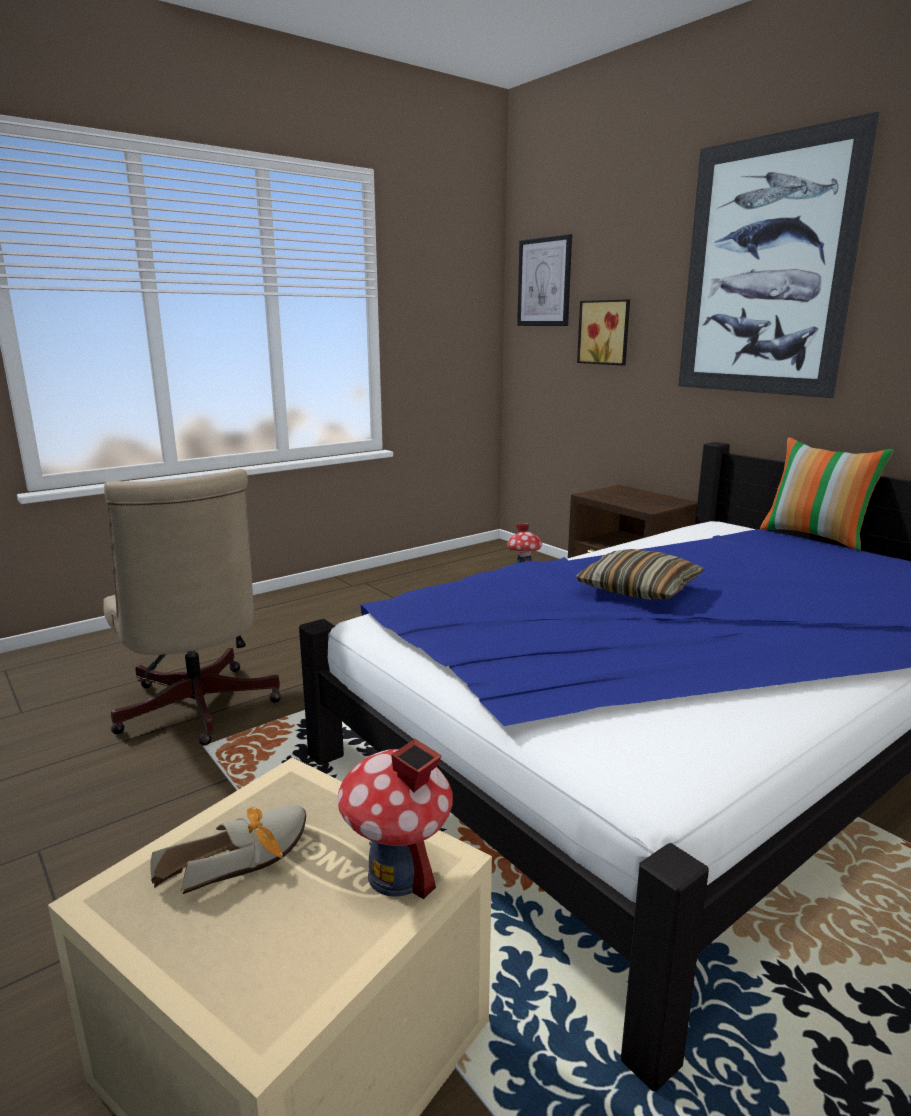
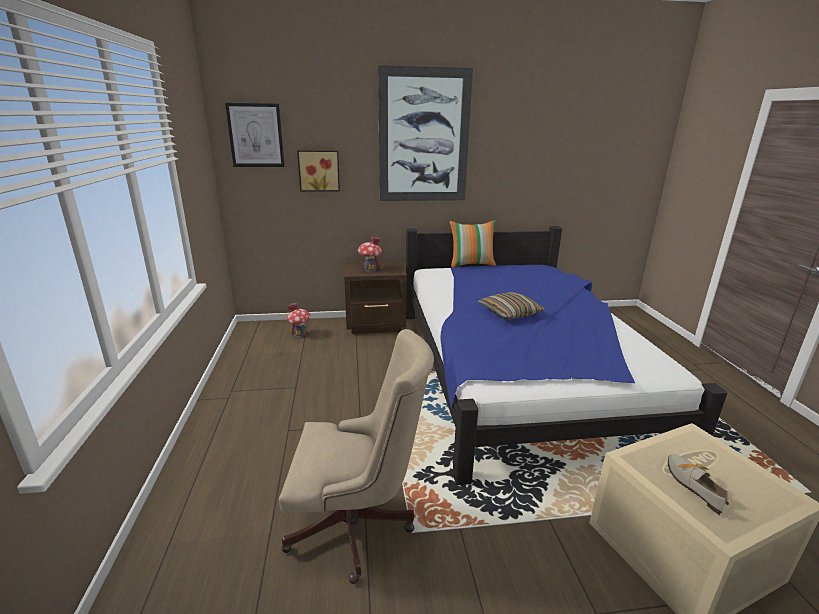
camera: 60 degrees left, 5 degrees up
(397, 874) = (704, 446): toy house -> toy house (370, 269)

